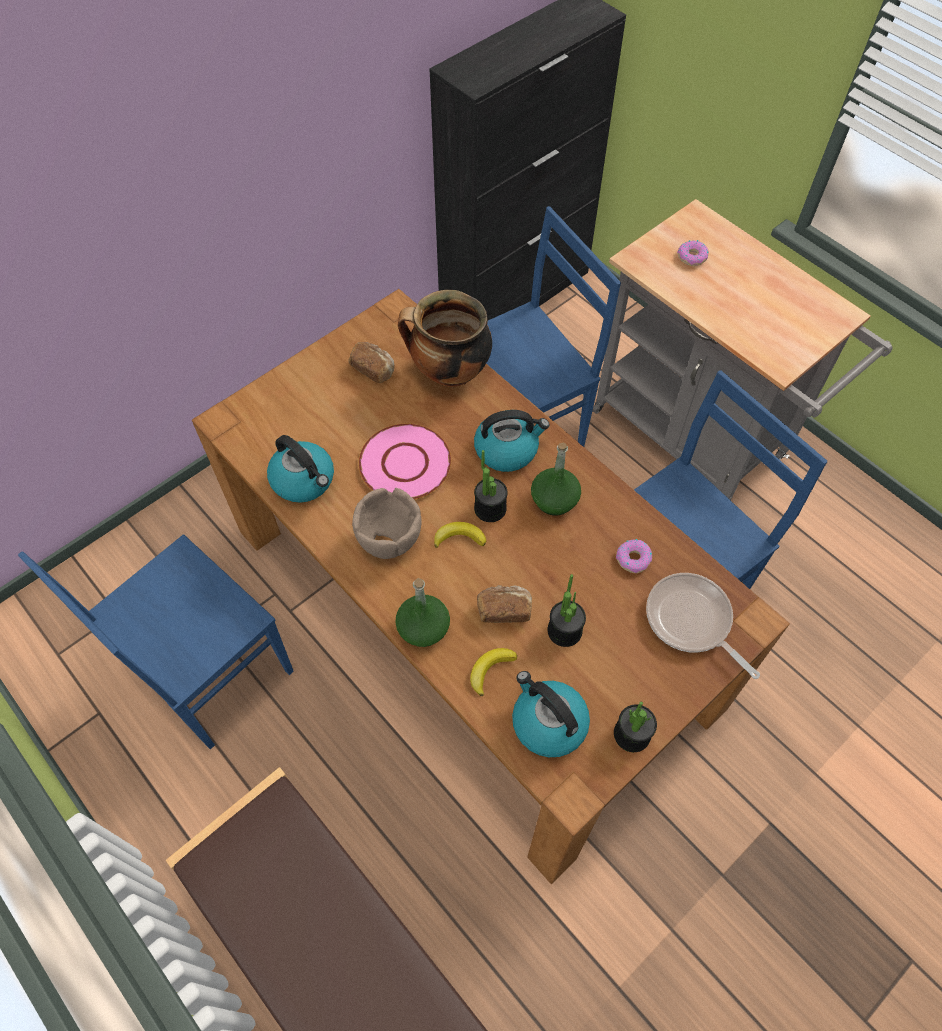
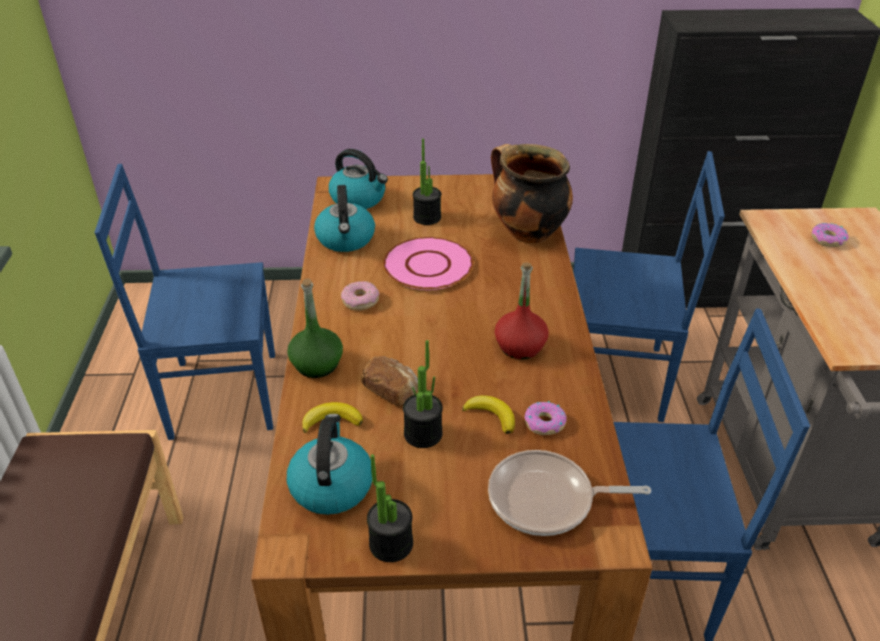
camera: 40 degrees right, 20 degrees down
(373, 369) = (472, 205): bread -> none
(389, 540) = (360, 301): brown bowl -> donut
(459, 537) = (413, 327): banana -> banana (491, 416)
(490, 508) = (459, 324): potted plant -> potted plant (427, 217)
(507, 449) = (518, 297): kettle -> kettle (359, 199)
(554, 500) = (520, 346): green bottle -> red bottle
(691, 621) = (547, 499): frying pan -> frying pan turned 90 degrees counterclockwise

